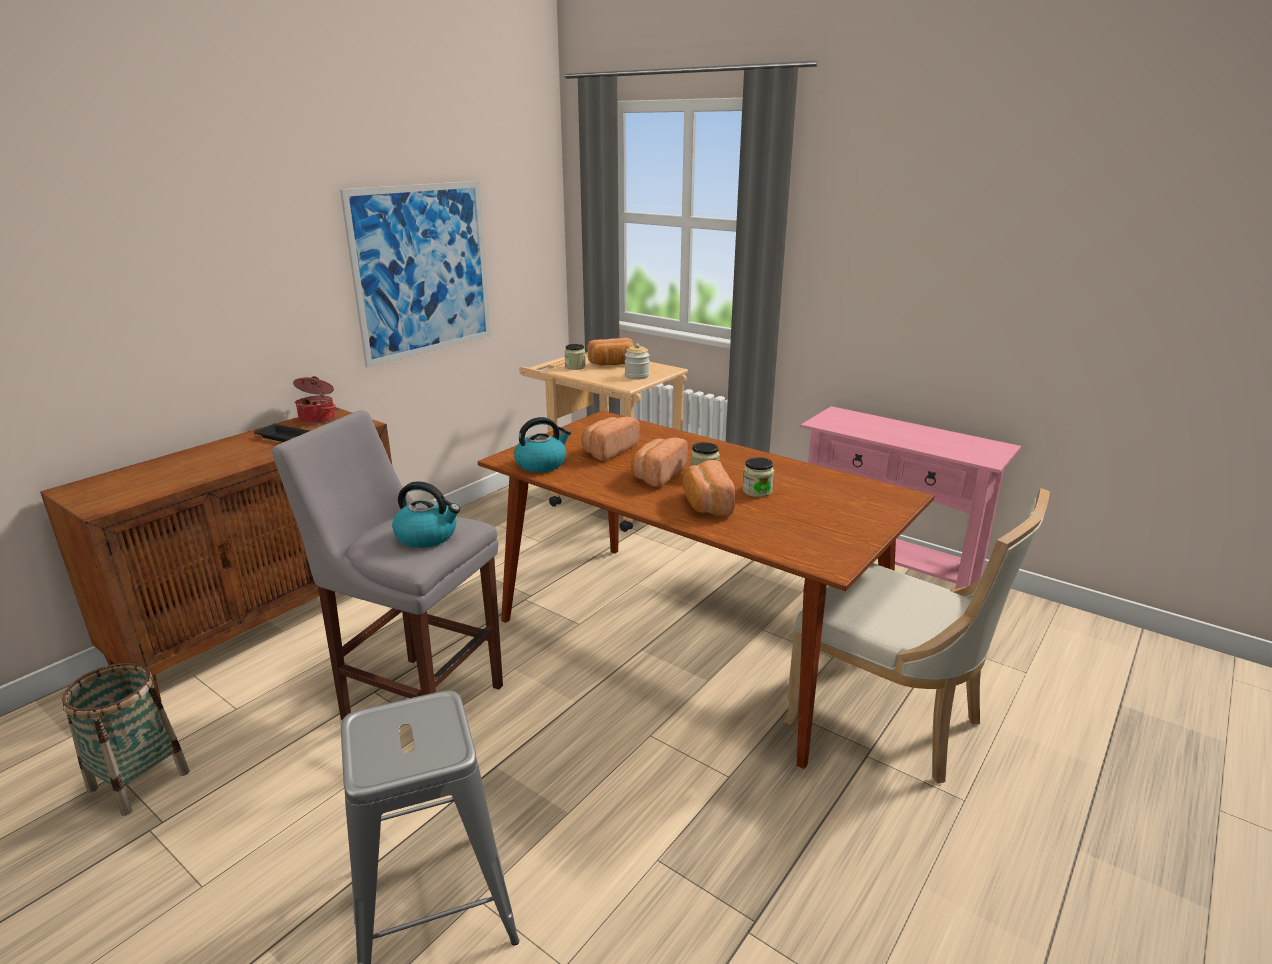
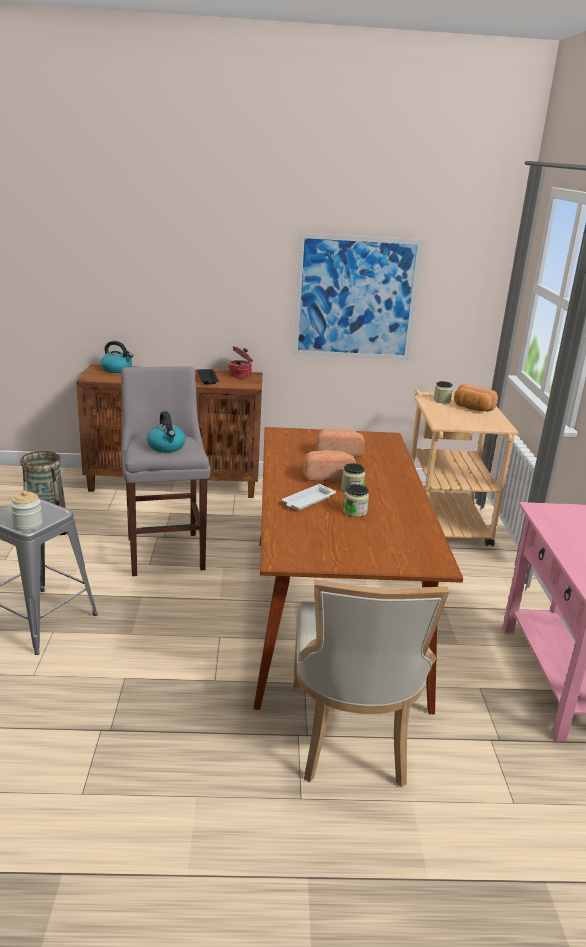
camera: 50 degrees right, 0 degrees up
(542, 464) = (287, 442): kettle -> kettle (117, 369)
(637, 376) = (465, 421): jar -> jar (27, 525)
(705, 504) = (308, 501): bread -> white tray

